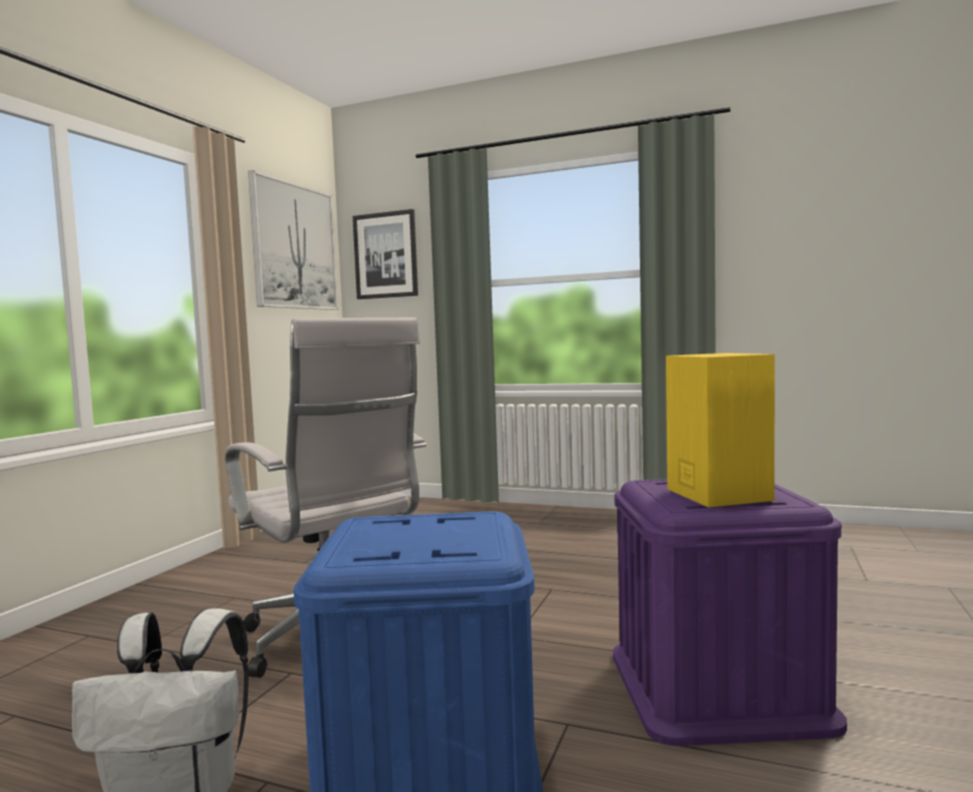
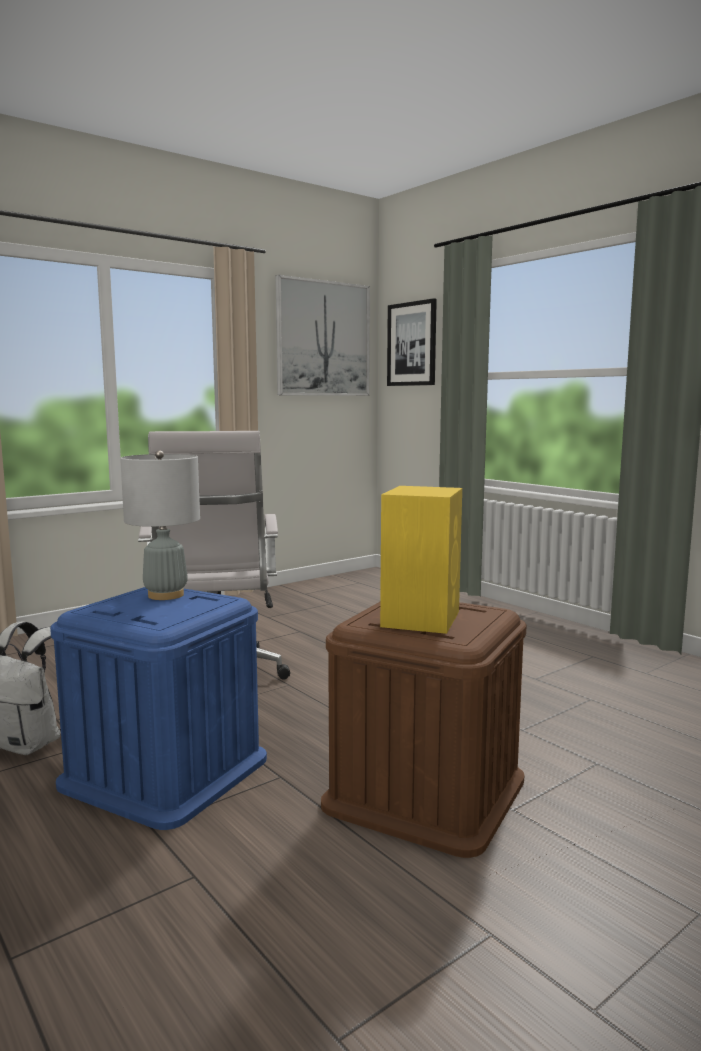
camera: 30 degrees right, 5 degrees up
(402, 524) = (166, 595): none -> grey table lamp
(717, 687) = (425, 792): purple storage box -> brown storage box

